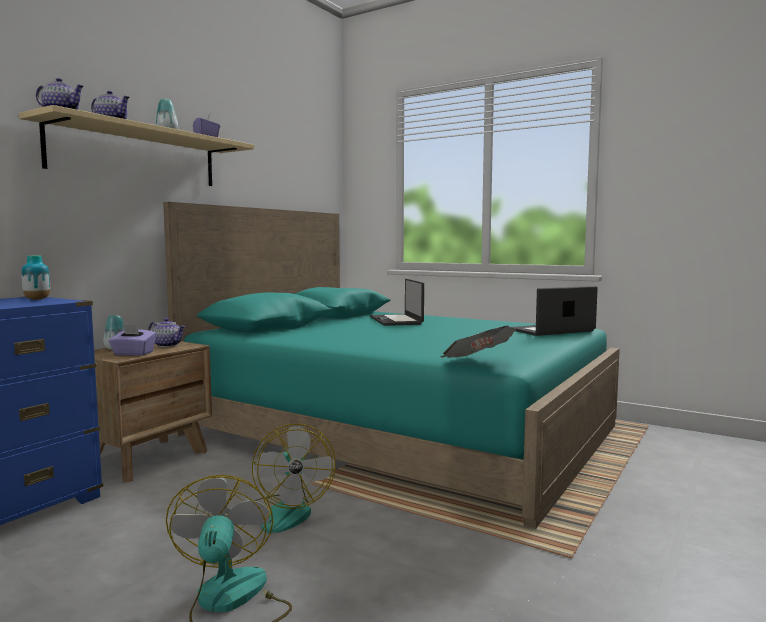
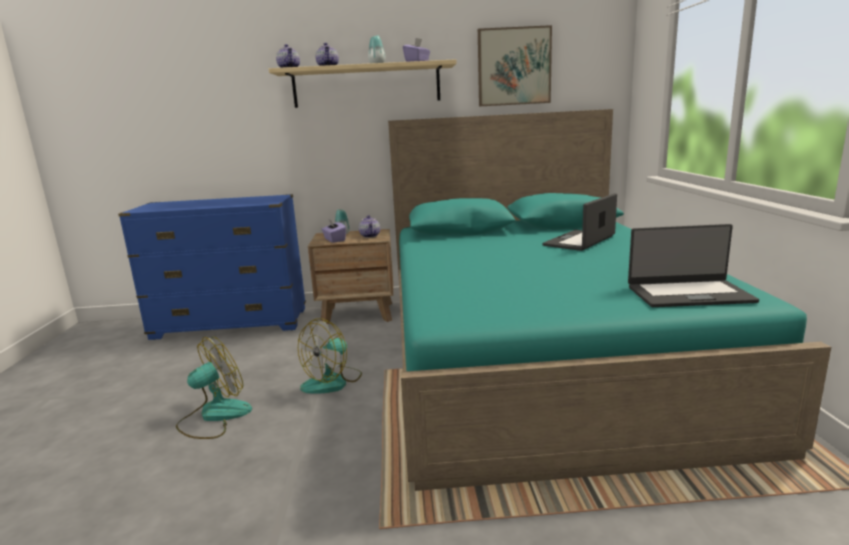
camera: 55 degrees right, 10 degrees up
(37, 299) = (272, 199): vase -> none
(270, 163) = (514, 67): none -> picture
(477, 363) = (426, 311): newspaper -> none
(552, 331) = (688, 294): laptop -> laptop turned 150 degrees clockwise

